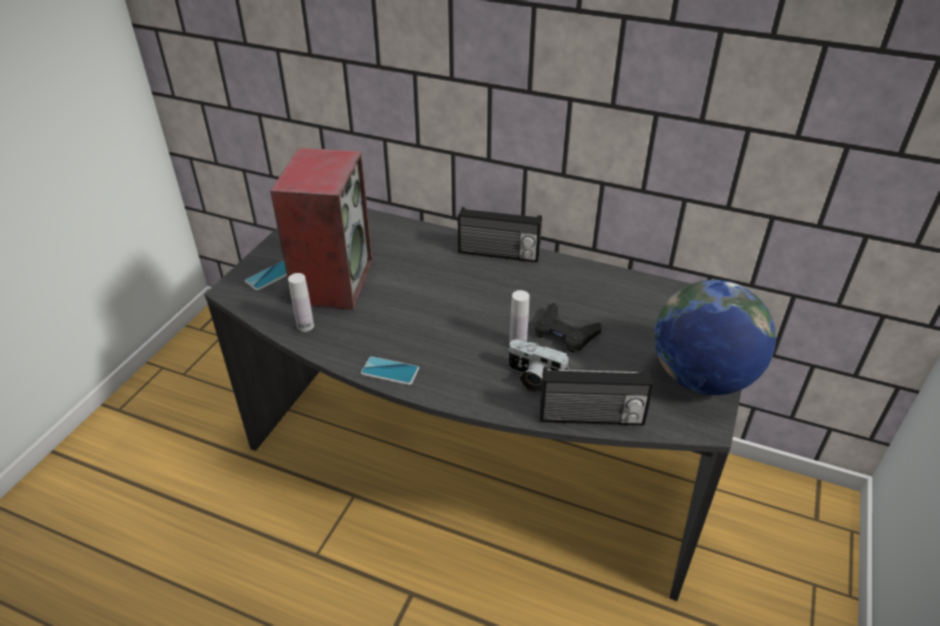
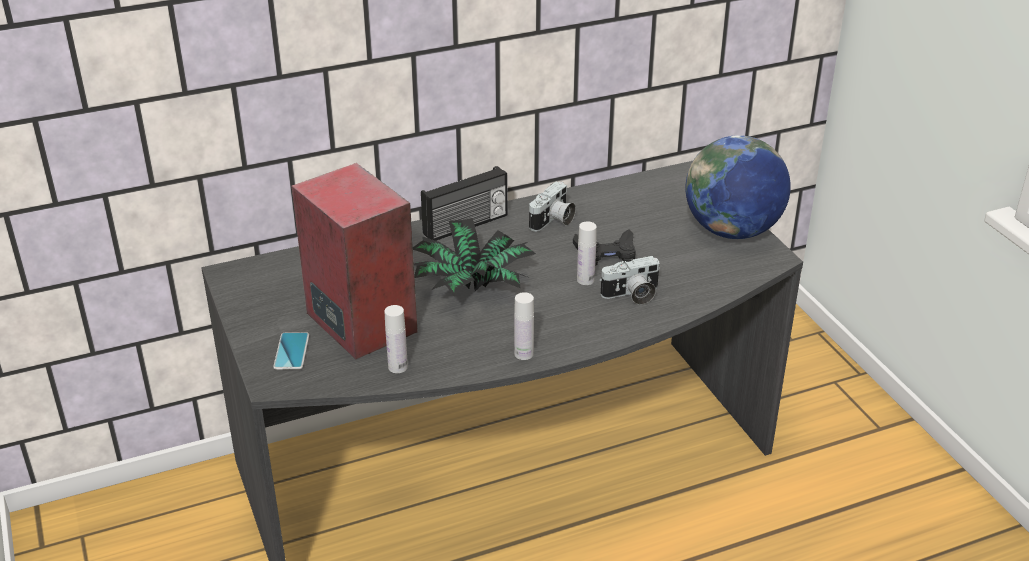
camera: 45 degrees left, 5 degrees down
(390, 371) = (523, 354): phone -> white bottle
(434, 299) = (471, 286): none -> potted plant
(563, 285) = (553, 221): none -> camera
(591, 418) = (704, 295): radio -> none

